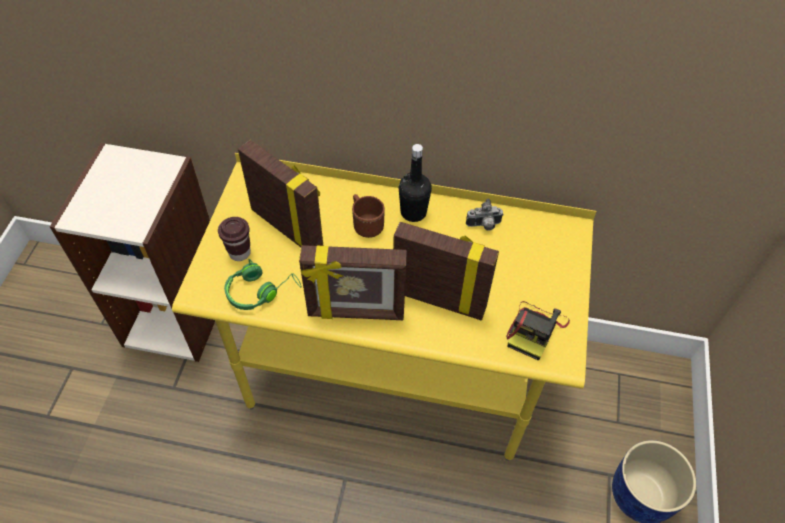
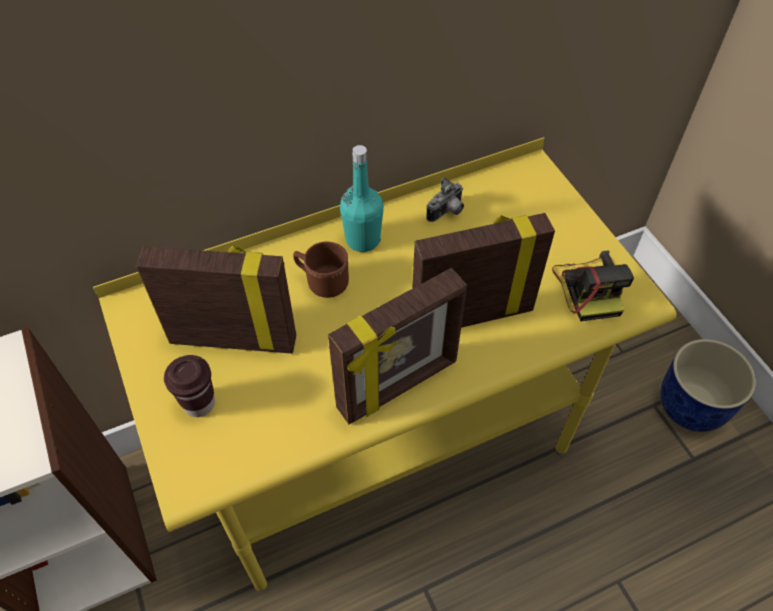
camera: 35 degrees left, 0 degrees up
(260, 290) = (265, 431): green headphones -> none
(413, 212) = (363, 240): black bottle -> turquoise bottle

